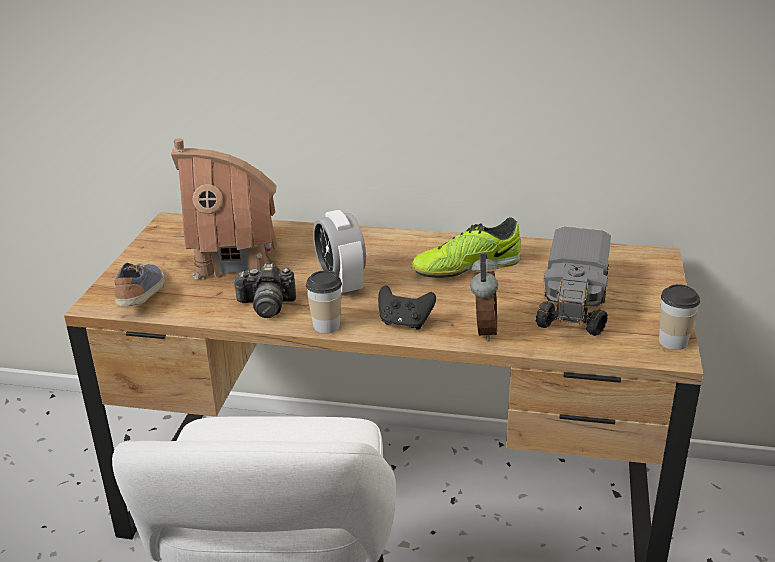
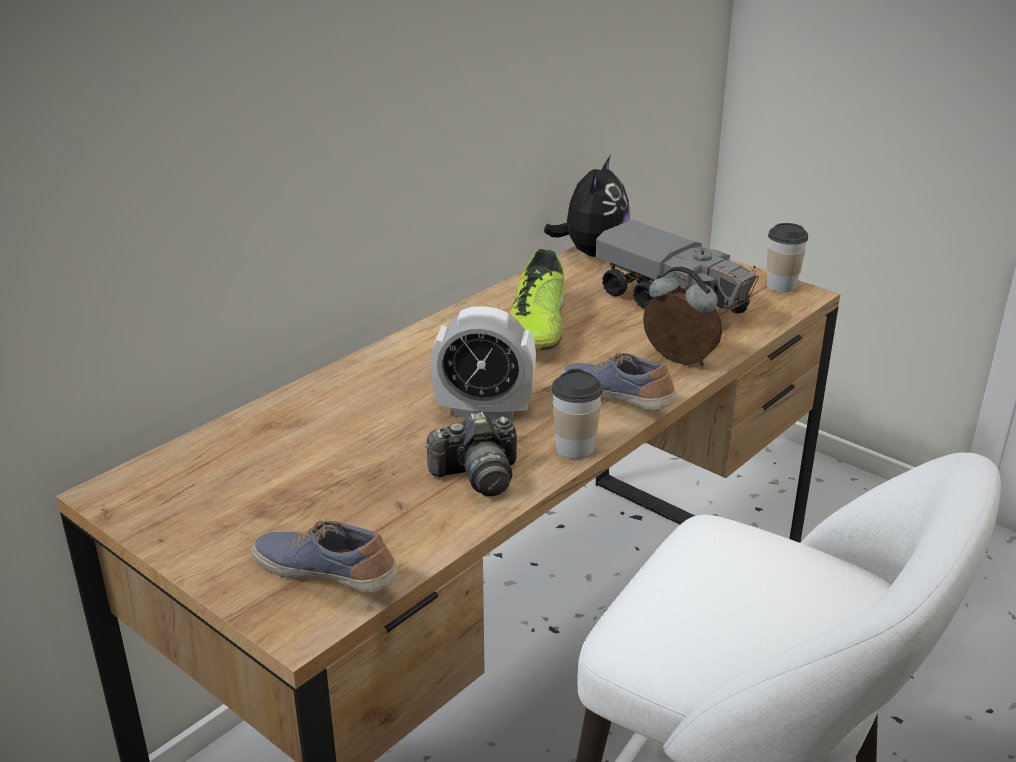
camera: 60 degrees left, 0 degrees up
(233, 259) = (314, 468): toy house -> none
(267, 305) = (477, 476): camera -> camera turned 45 degrees clockwise
(404, 322) = (618, 398): black game controller -> shoe
(609, 252) = (592, 253): none -> plush toy

